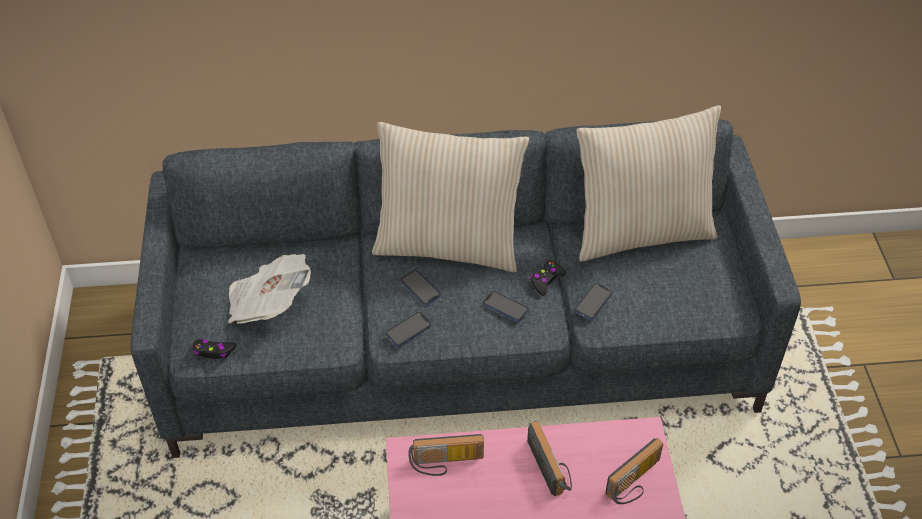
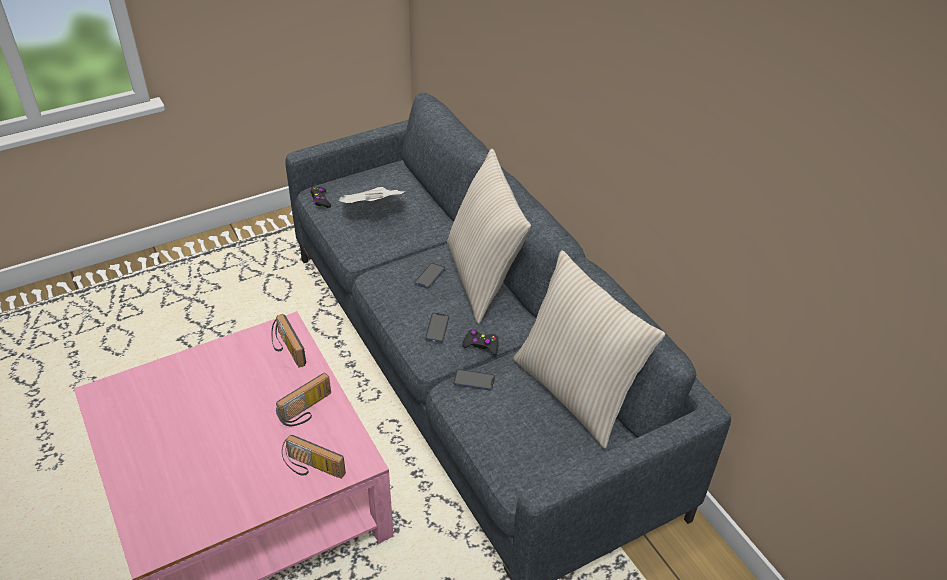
camera: 65 degrees right, 5 degrees down
(408, 330) = (386, 283): phone -> none

